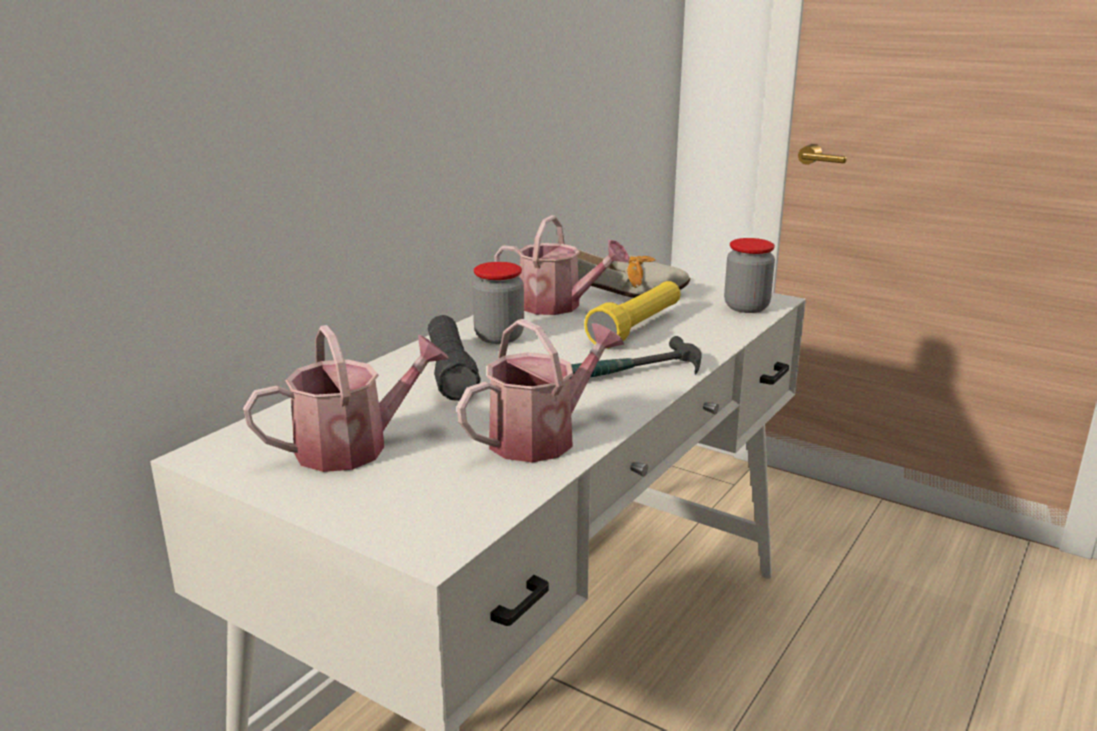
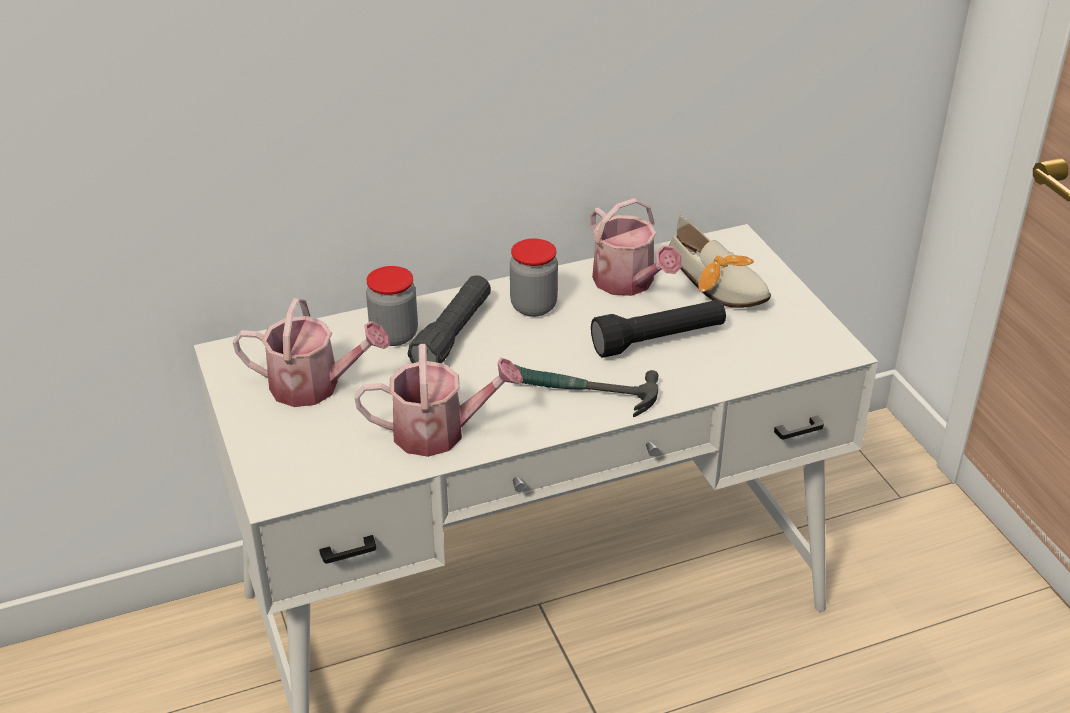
camera: 35 degrees right, 15 degrees up
(637, 328) = (658, 340): yellow flashlight -> black flashlight
(746, 307) = (798, 351): jar -> jar (394, 335)

